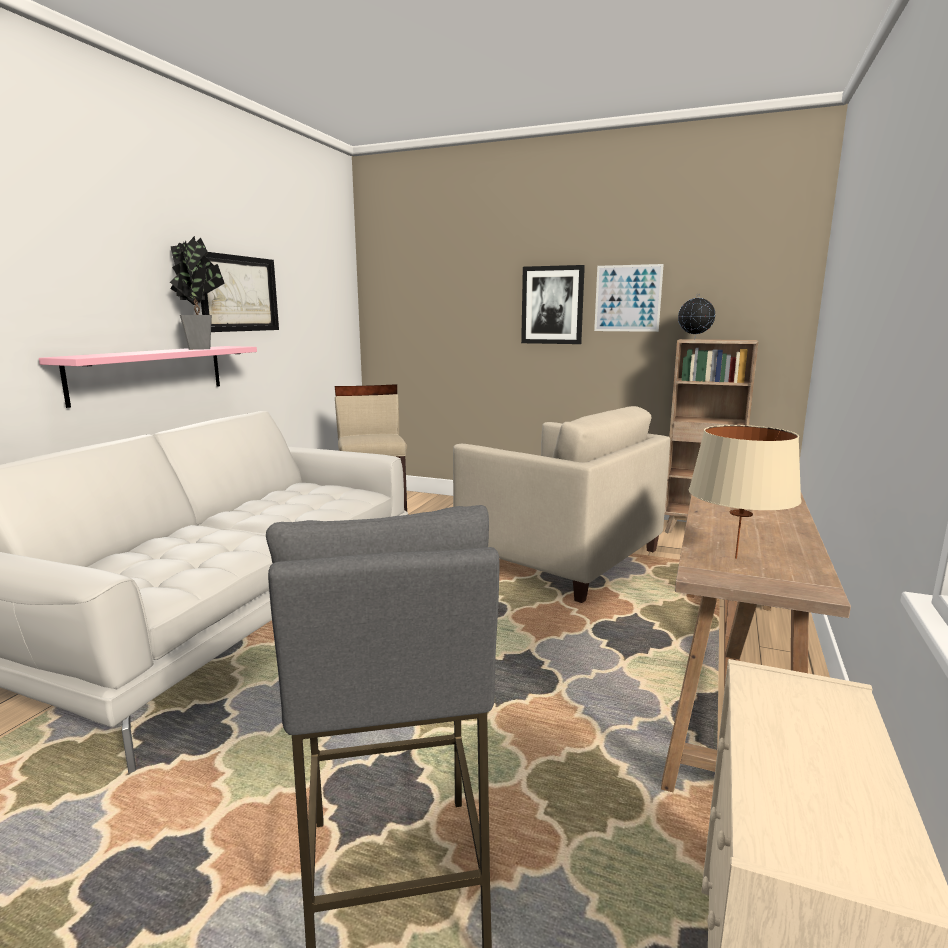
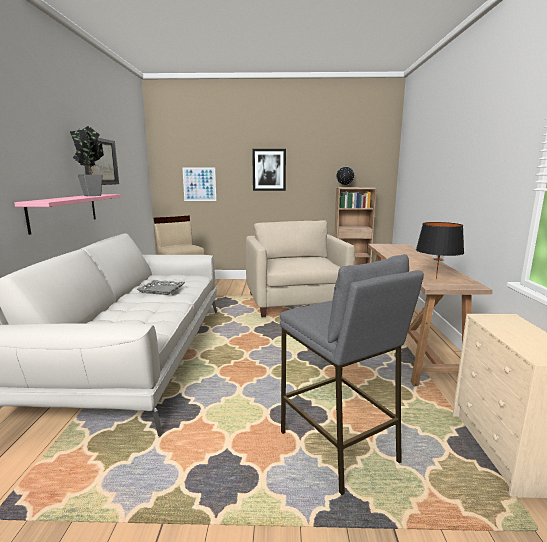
camera: 20 degrees left, 0 degrees up
(278, 511) = (162, 290): none -> grey tray
(559, 557) = (296, 302): beige armchair -> beige armchair turned 120 degrees counterclockwise
(627, 298) = (309, 166): picture -> picture (199, 184)
(735, 558) = (436, 279): beige table lamp -> black table lamp

